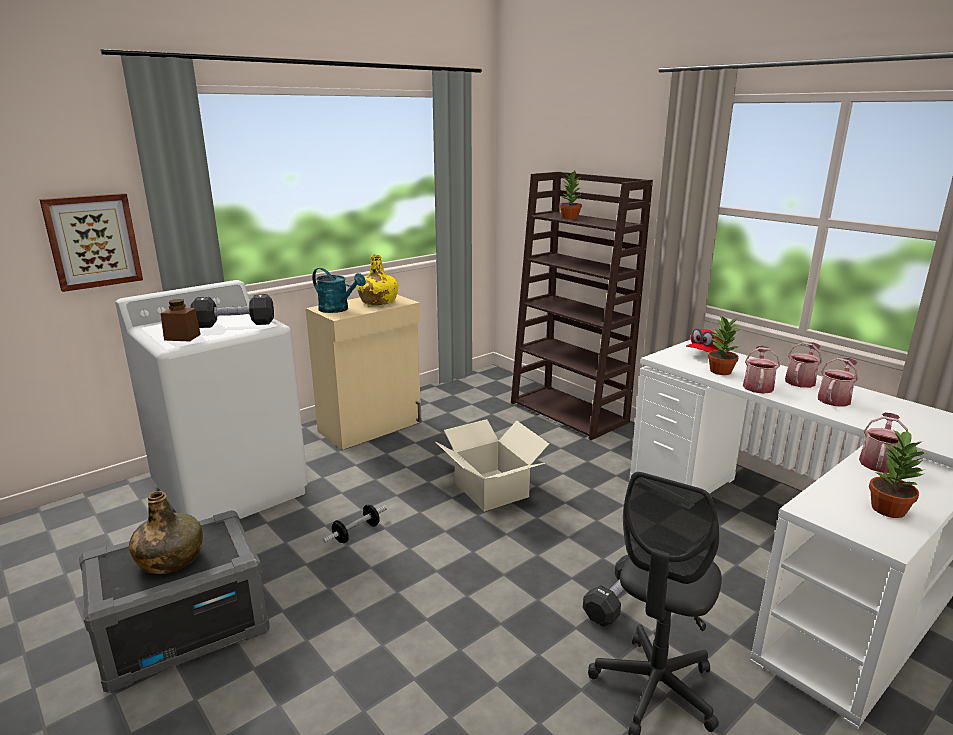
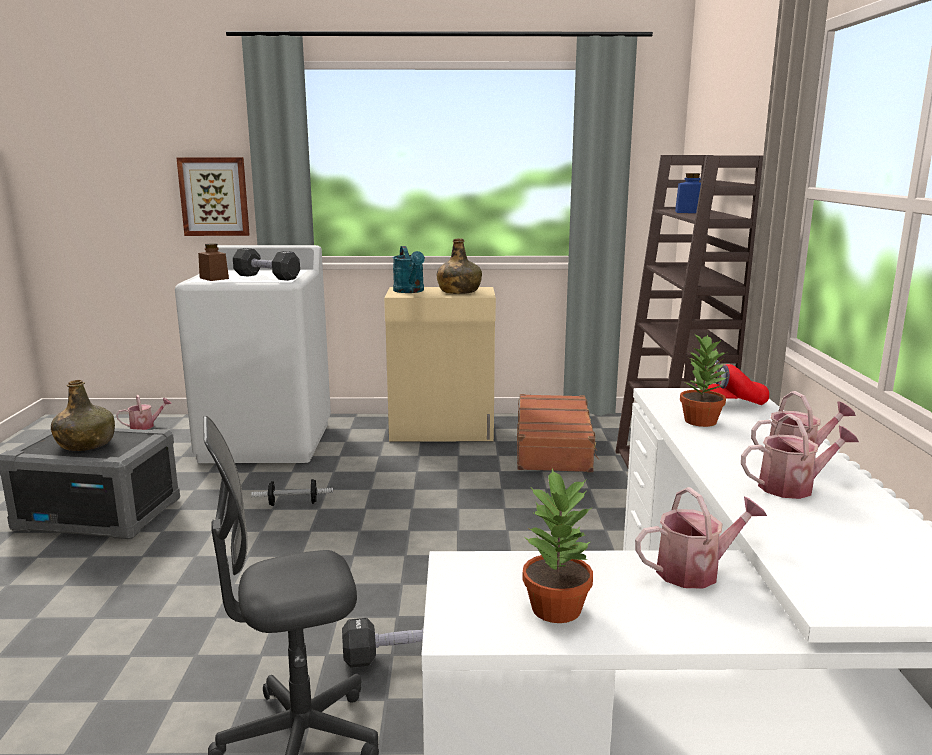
camera: 40 degrees right, 5 degrees down
(378, 302) = (459, 292): yellow bottle -> green bottle
(468, 412) = (554, 446): none -> brown suitcase
(492, 489) = (458, 516): cardboard box -> none
(569, 218) = (689, 212): potted plant -> blue jar
(758, 386) = (710, 445): watering can -> watering can (146, 426)

